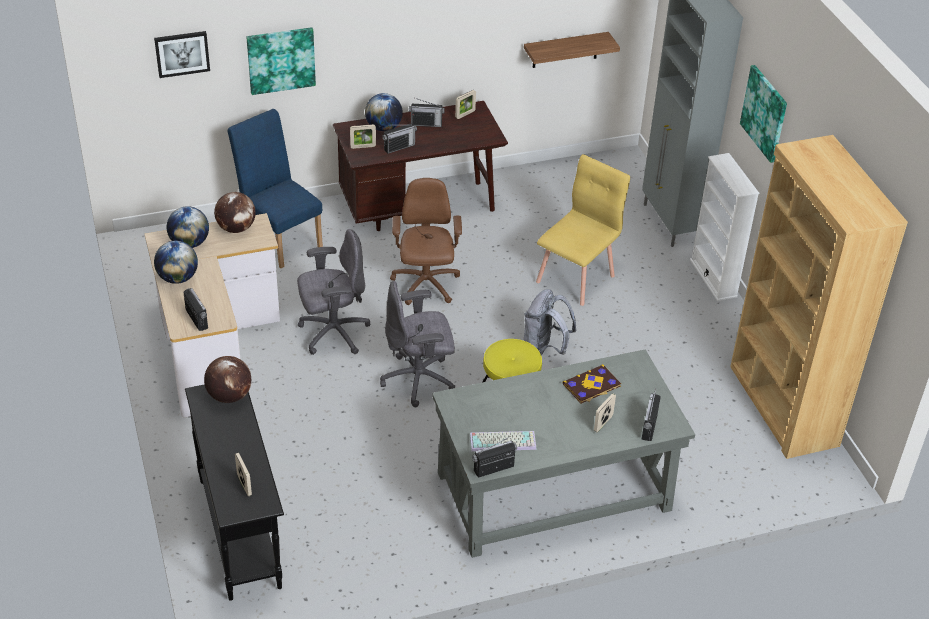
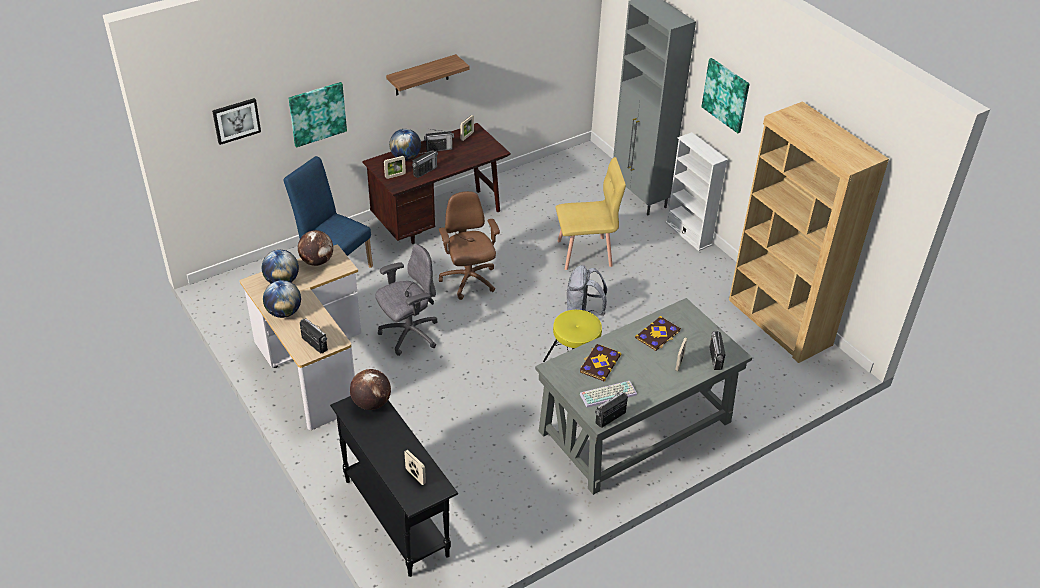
camera: 15 degrees left, 0 degrees up
(419, 380) = (494, 359): grey office chair -> none
(508, 404) = (599, 363): none -> book
(565, 50) = (535, 71): shelf -> shelf (422, 75)
(576, 278) = (585, 253): yellow chair -> yellow chair turned 60 degrees clockwise

